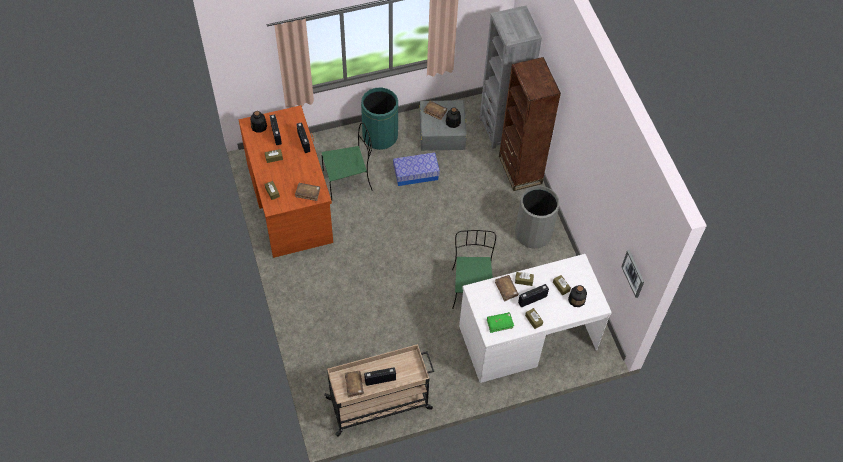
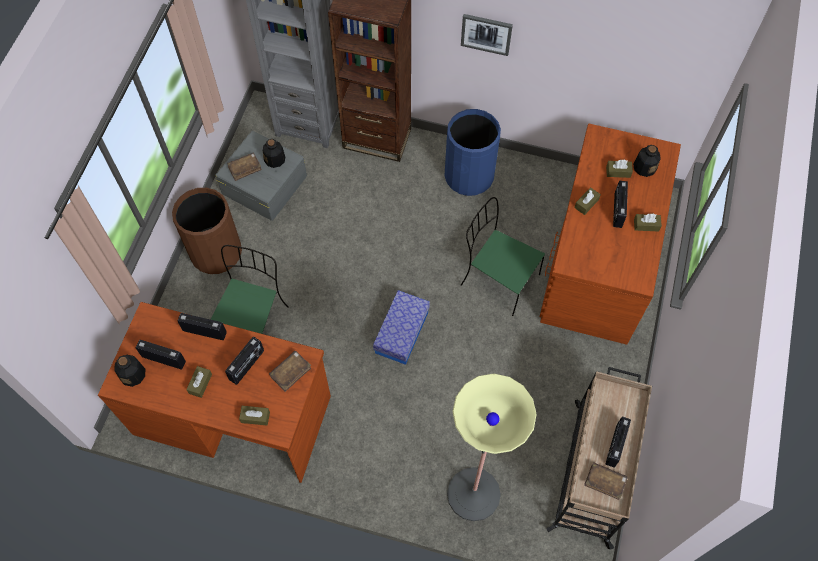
camera: 55 degrees left, 5 degrees up
(298, 172) = (247, 365): none -> radio
(323, 347) = (473, 494): none -> floor lamp
(380, 136) = (216, 252): green trash can -> brown trash can
(416, 174) = (301, 246): storage box -> storage box (401, 332)
(499, 323) = (630, 263): green book -> none
(506, 289) = (587, 228): brown book -> none
(527, 337) = (597, 261): white desk -> brown desk
(533, 233) = (469, 176): grey trash can -> blue trash can
(633, 273) = (682, 81): picture -> picture (486, 34)

